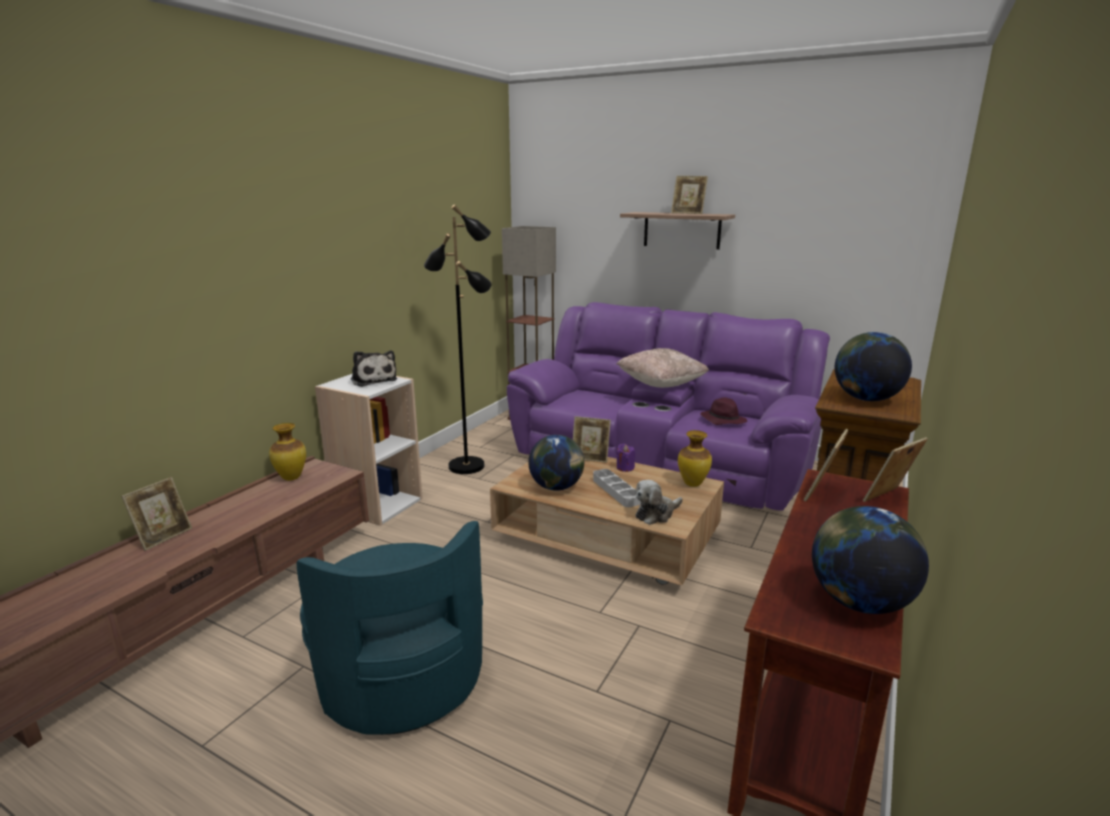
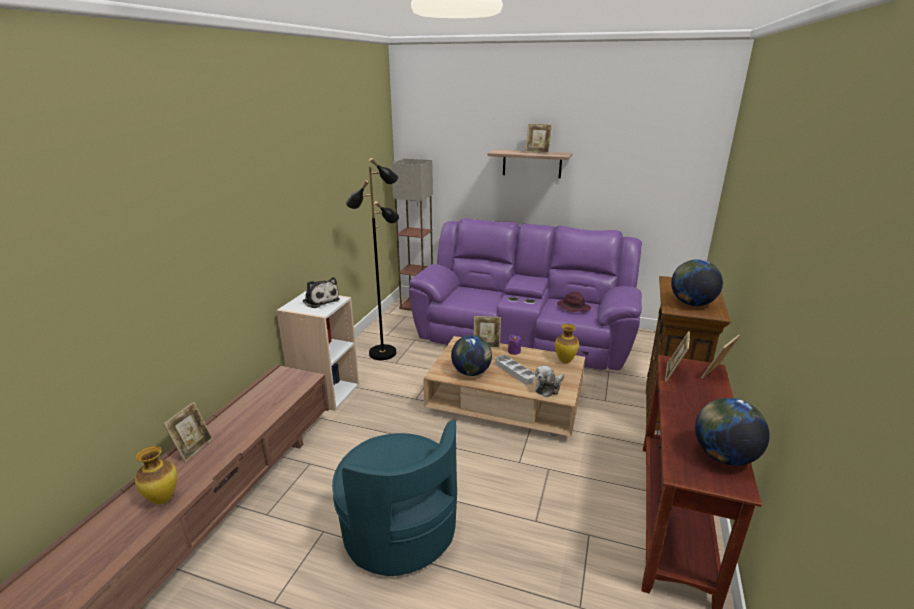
camera: 10 degrees left, 5 degrees up
(291, 478) = (270, 385): vase -> vase (163, 499)
(661, 384) = (525, 282): beige pillow -> none

